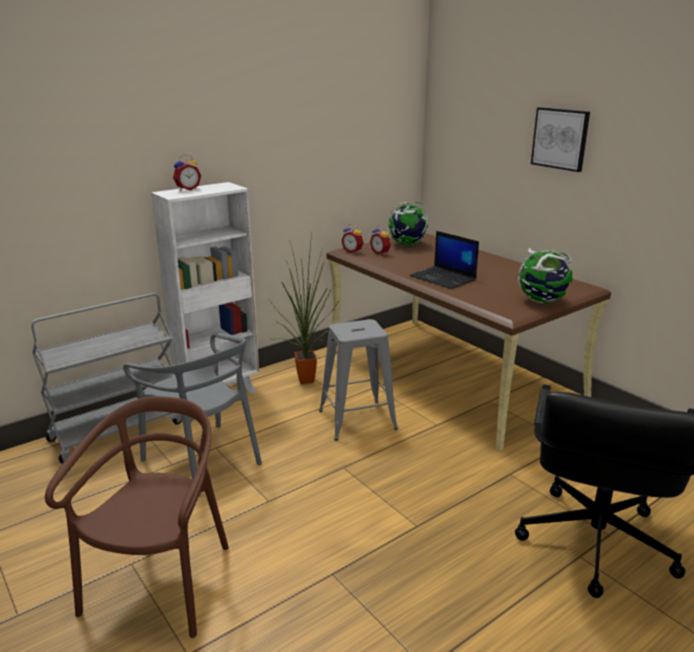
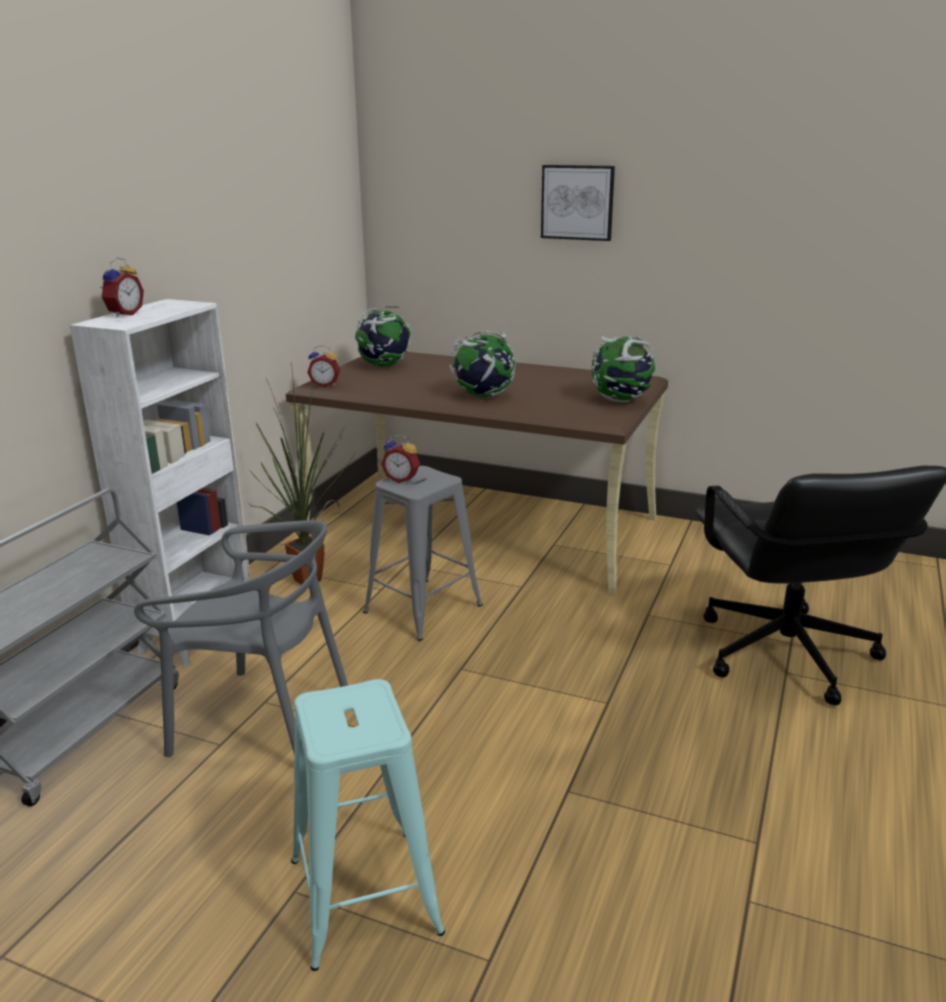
camera: 30 degrees left, 0 degrees up
(161, 582) = (364, 895): brown chair -> turquoise stool
(381, 253) = (365, 381): alarm clock -> alarm clock (402, 479)
(444, 278) = (483, 396): laptop -> globe

